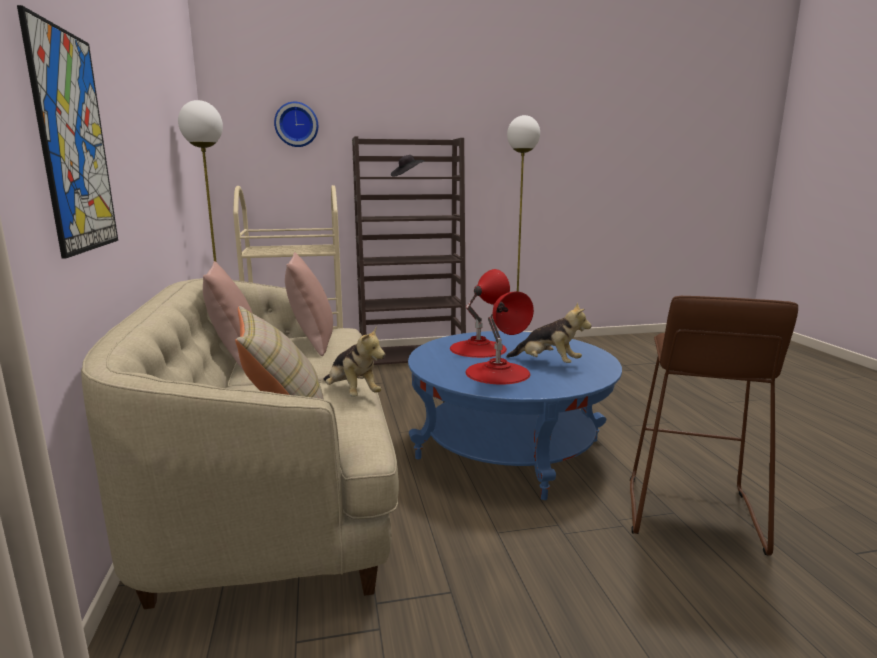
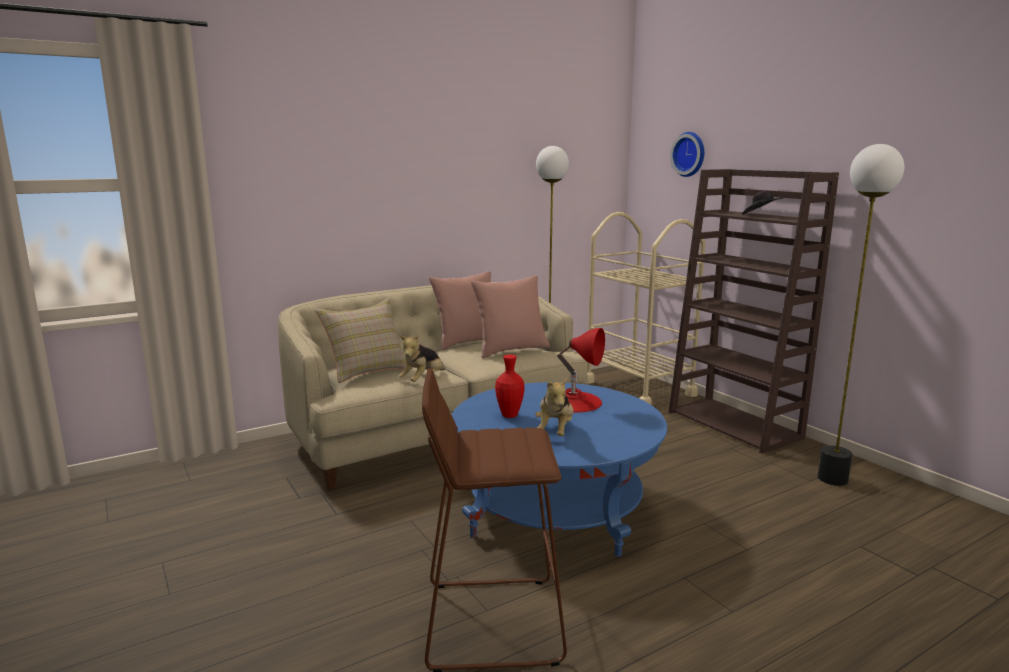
camera: 70 degrees right, 0 degrees up
(74, 143) = (341, 195): picture -> none
(498, 372) = (509, 415): red table lamp -> red vase

